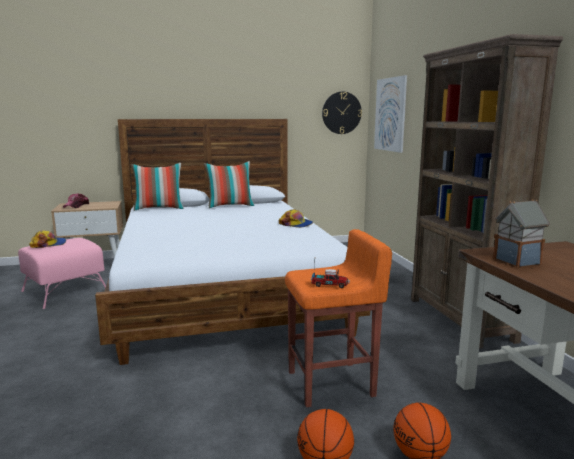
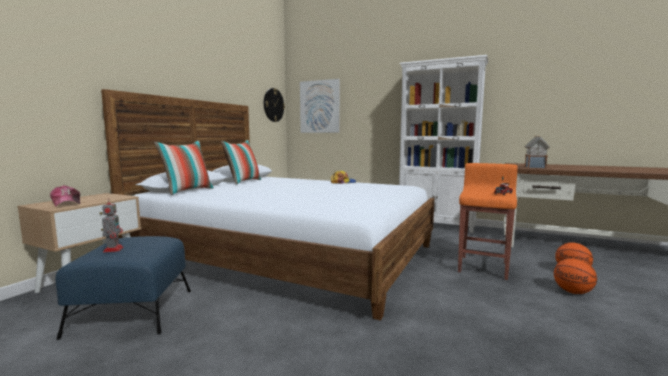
camera: 50 degrees left, 5 degrees down
(48, 244) = (113, 249): cap -> toy robot
(65, 291) = (133, 311): pink ottoman -> blue ottoman
(460, 319) = (436, 225): brown bookcase -> white bookcase

